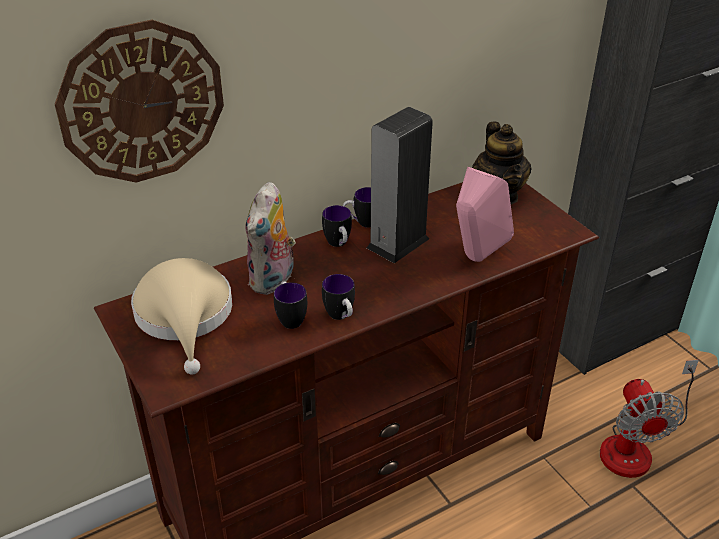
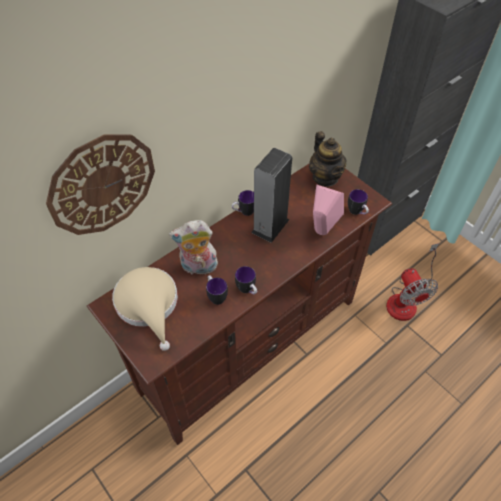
camera: 10 degrees left, 15 degrees up
(273, 280) = (198, 267): plush toy -> plush toy turned 75 degrees clockwise
(339, 245) = (233, 232): mug -> mug (357, 213)

